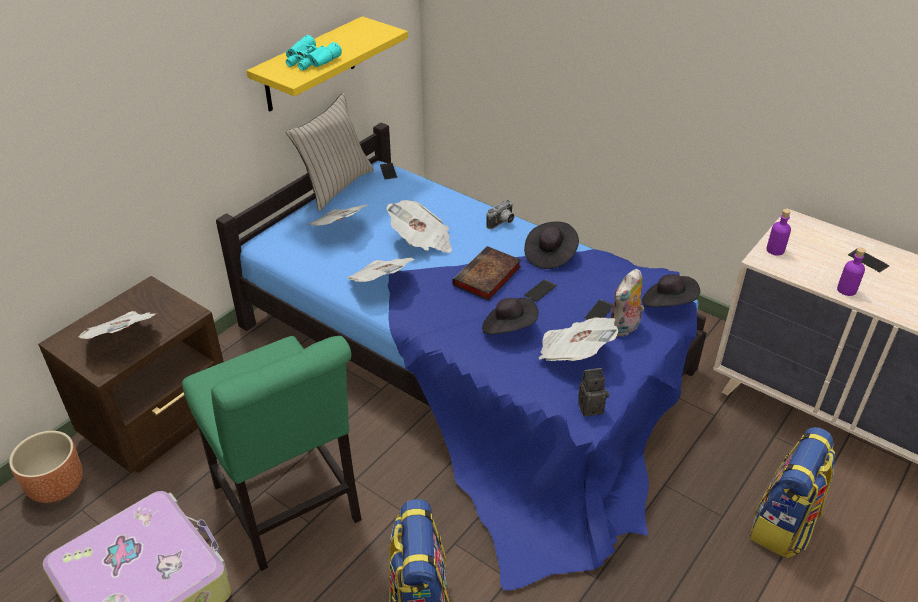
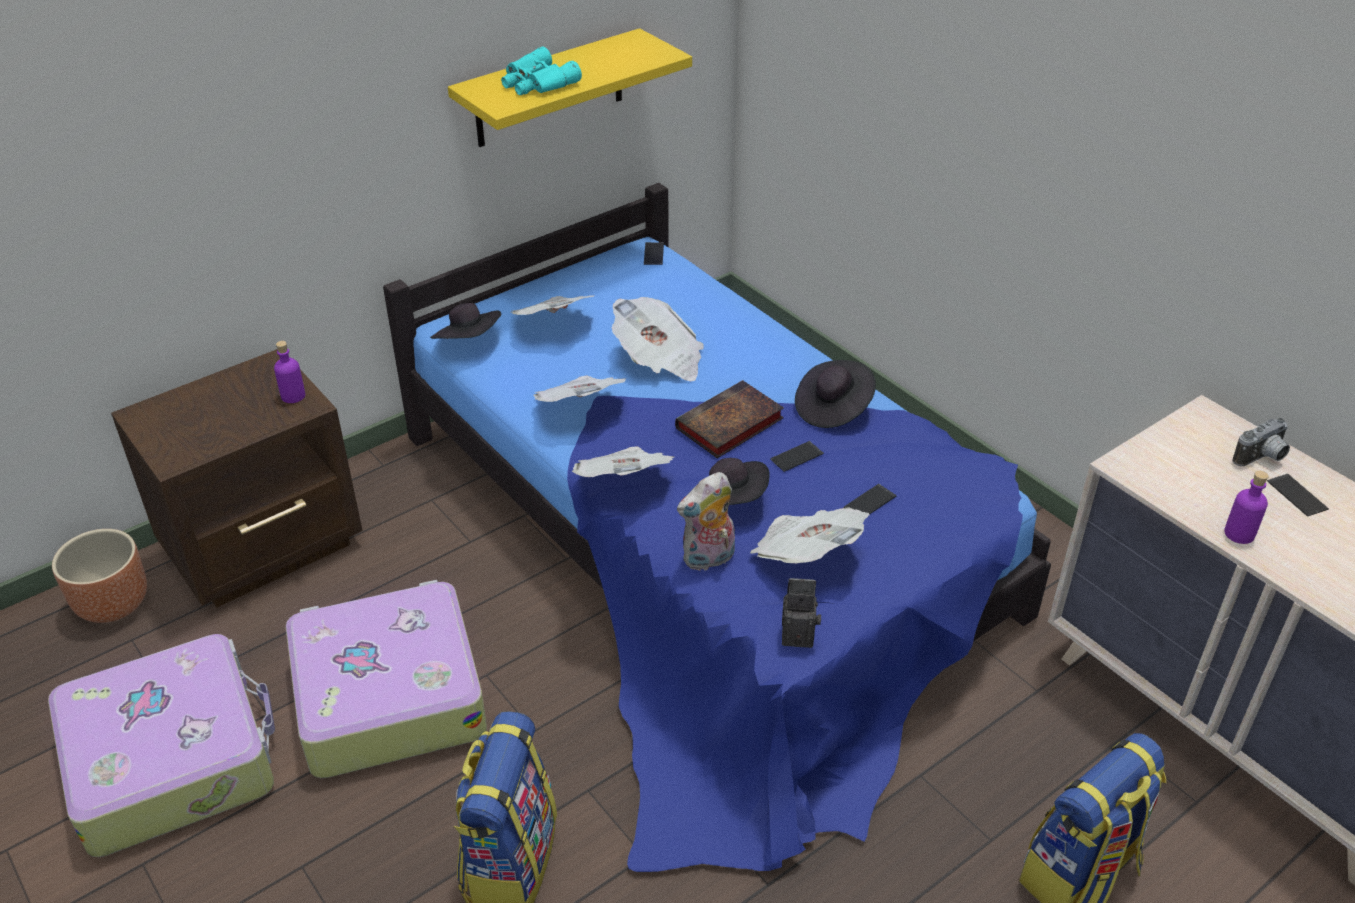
camera: 15 degrees right, 0 degrees up
(123, 338) = (214, 424): newspaper -> newspaper (623, 483)
(290, 509) = (387, 695): green chair -> suitcase
(335, 186) = (573, 264): beige pillow -> none
(502, 223) = (784, 352): camera -> camera (1262, 458)
(624, 328) = (898, 532): plush toy -> plush toy (708, 559)
(668, 304) = (978, 508): black hat -> black hat (469, 342)
(775, 250) = (1152, 454): purple bottle -> purple bottle (293, 396)

